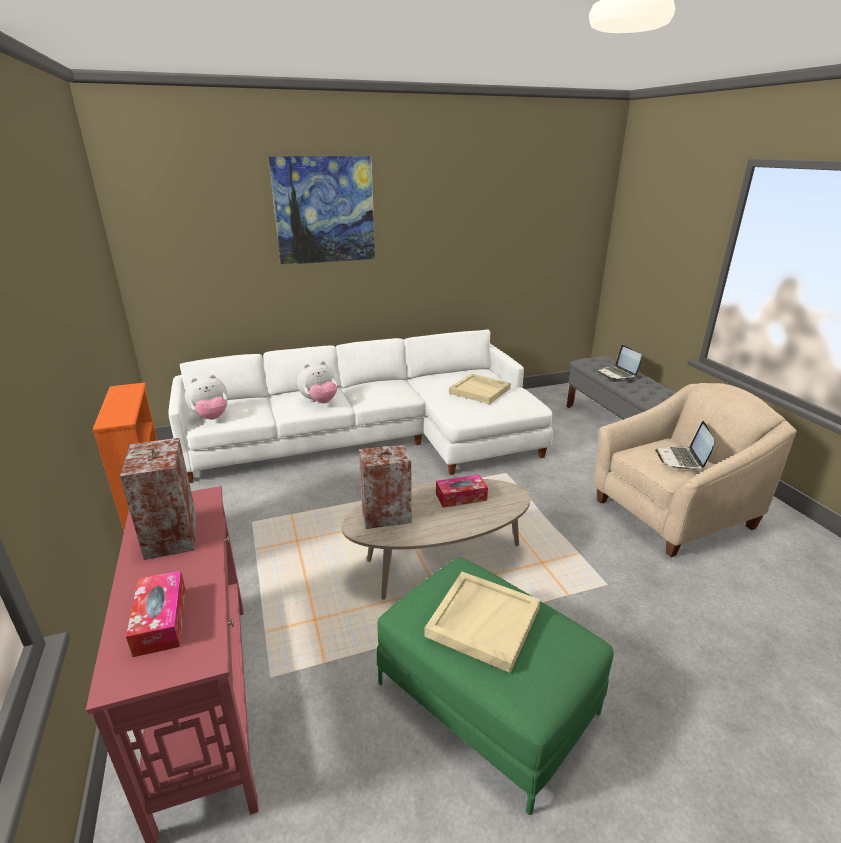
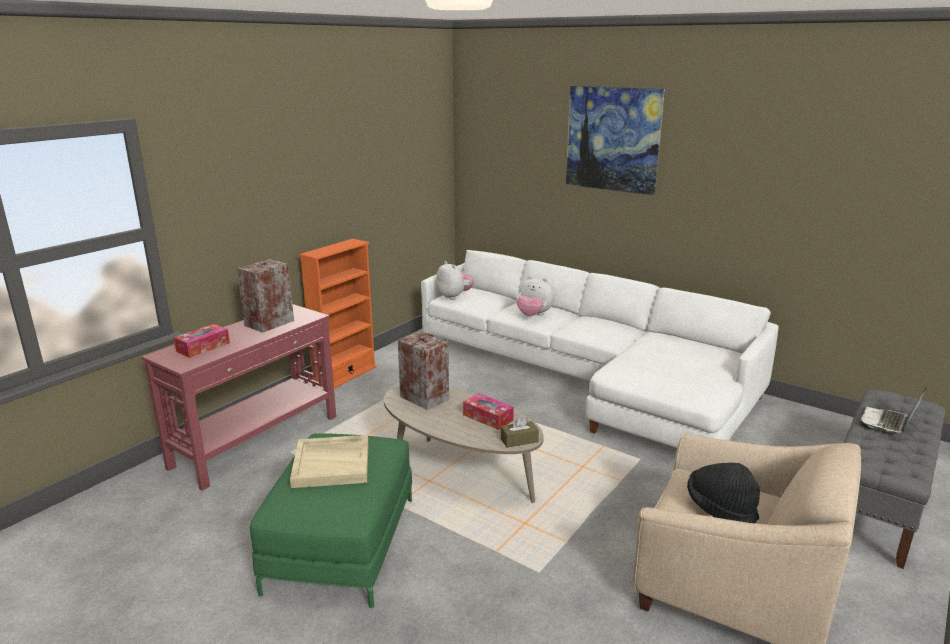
camera: 55 degrees right, 5 degrees down
(211, 417) = (454, 296): plush toy -> plush toy turned 150 degrees counterclockwise
(480, 391) = (678, 364): beige tray -> none
(513, 498) = (519, 440): none -> brown tissue box
(682, 459) = (720, 508): laptop -> black hat

